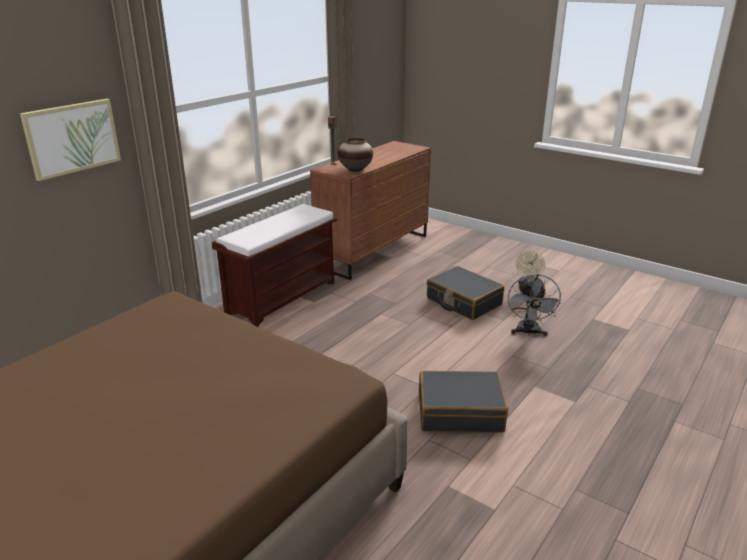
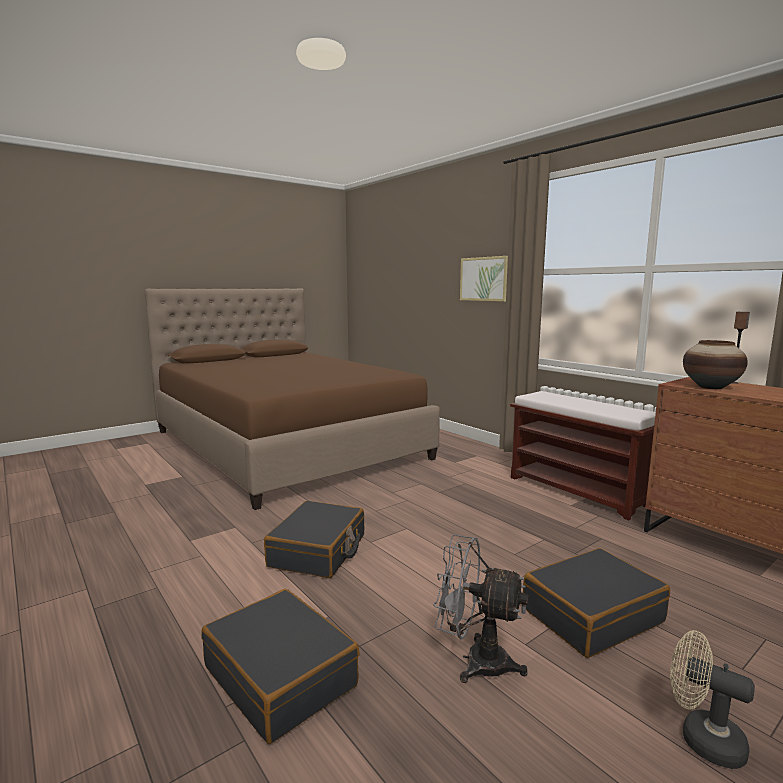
camera: 105 degrees right, 15 degrees down
(595, 389) = (281, 676): none -> black suitcase

